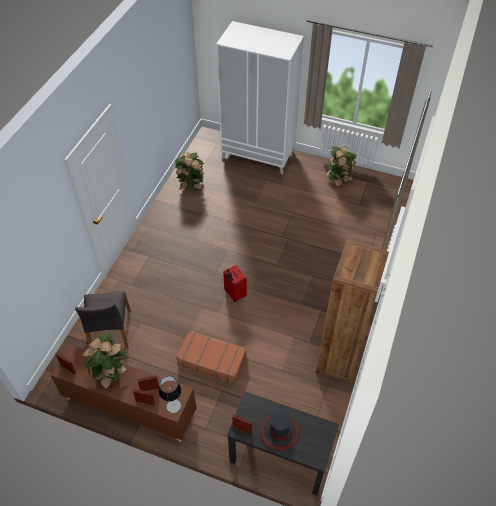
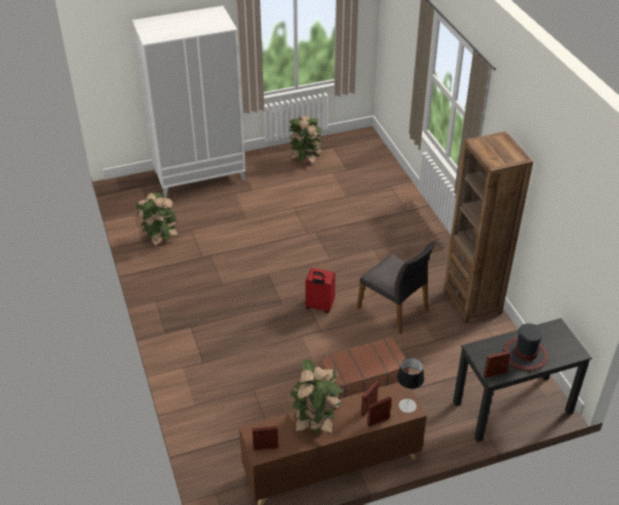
camera: 40 degrees left, 10 degrees down
(110, 331) = (231, 417): grey chair -> grey chair (394, 309)

